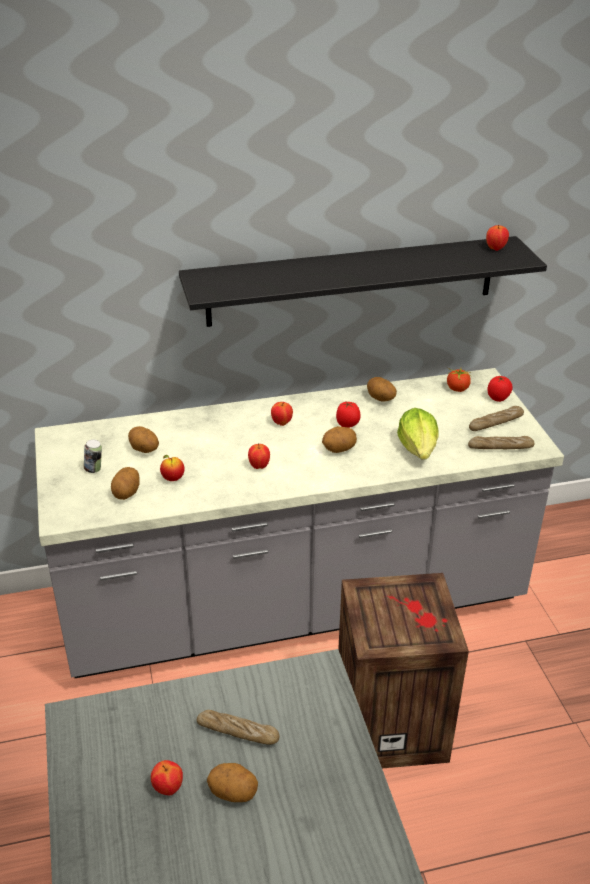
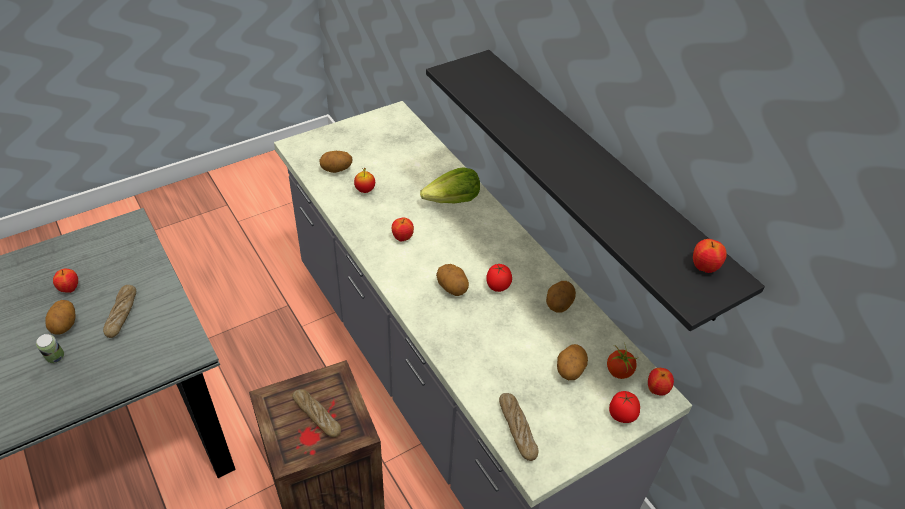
camera: 70 degrees right, 10 degrees up
(94, 469) = (360, 145): can -> can (56, 358)
(144, 450) = (397, 164): potato -> potato (569, 370)
(281, 423) = (477, 238): apple -> apple (656, 390)
(418, 449) = (481, 352): lettuce -> lettuce (453, 201)
(496, 423) = (565, 419): bread -> bread (317, 416)

